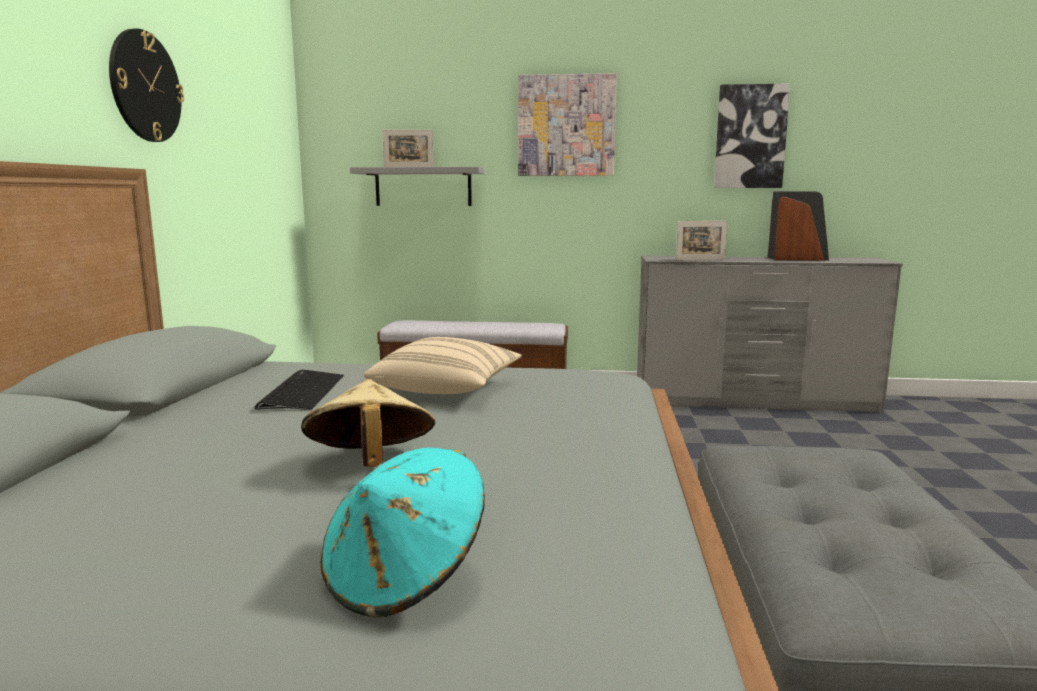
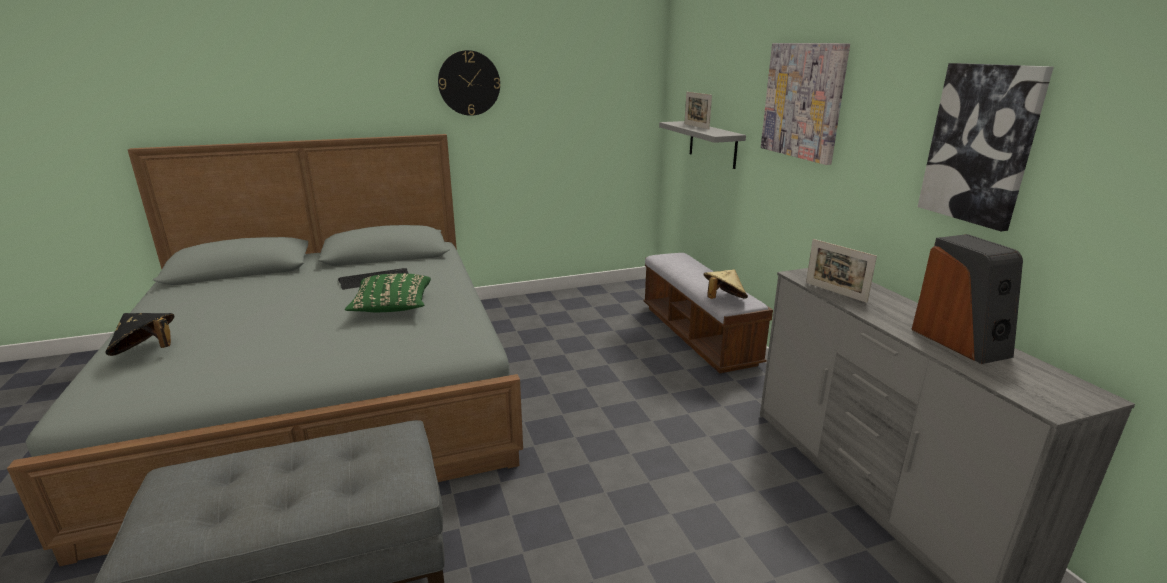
camera: 65 degrees right, 10 degrees up
(370, 465) = (262, 320): beige hat -> beige hat (723, 300)
(404, 577) = (147, 352): turquoise hat -> black hat
(447, 390) = (392, 307): beige pillow -> green pillow

